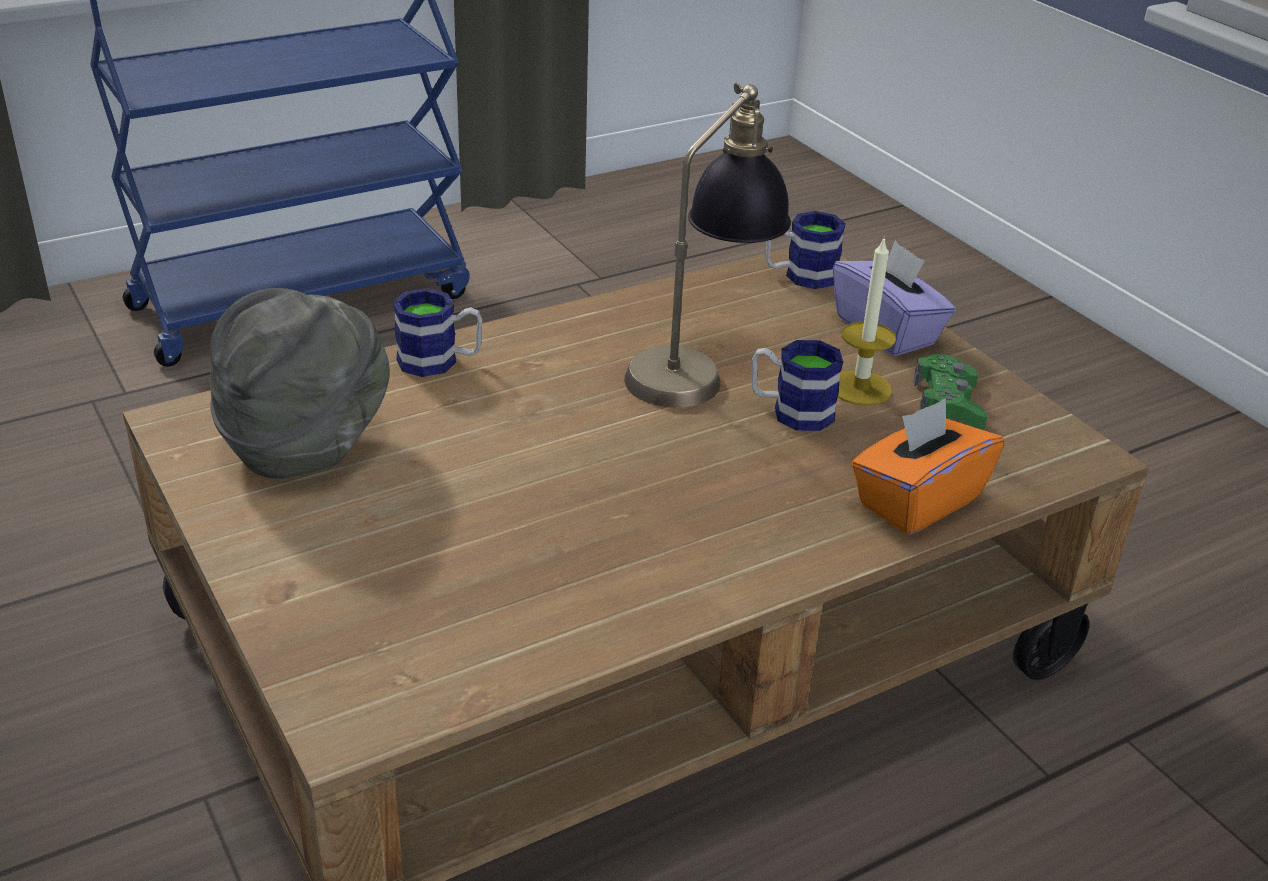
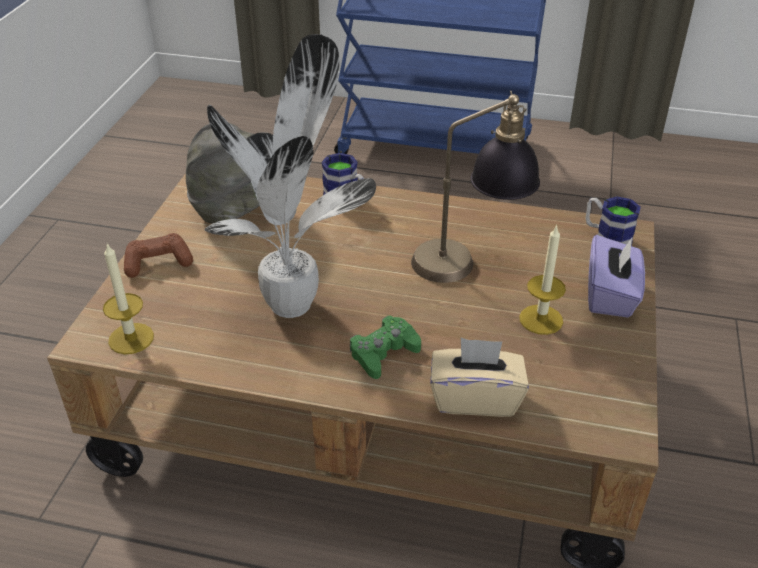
camera: 45 degrees right, 5 degrees up
(288, 568) = (158, 263): none -> brown game controller
(408, 683) = (131, 338): none -> candle
(566, 514) = (294, 302): none -> potted plant
(791, 411) = (480, 311): mug -> none
(917, 501) = (475, 398): orange tissue box -> beige tissue box
(948, 403) = (581, 356): green game controller -> green game controller (383, 353)

